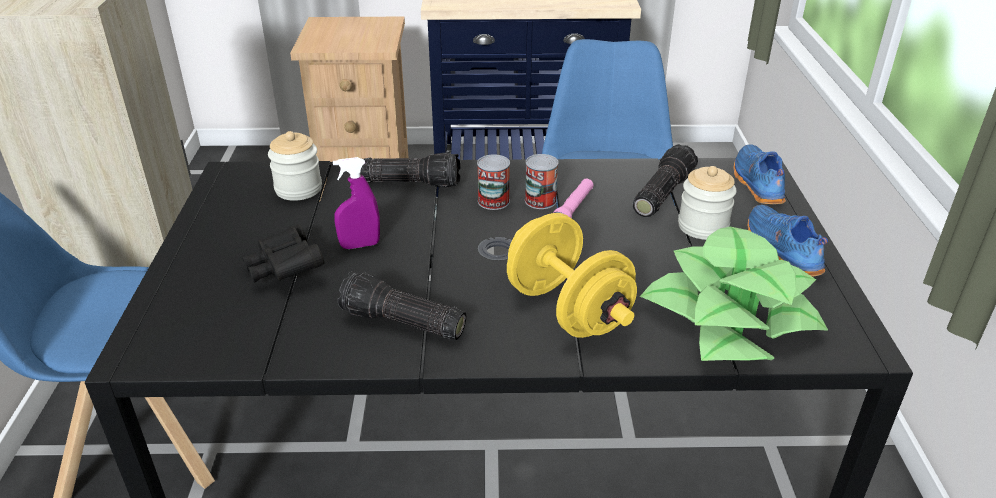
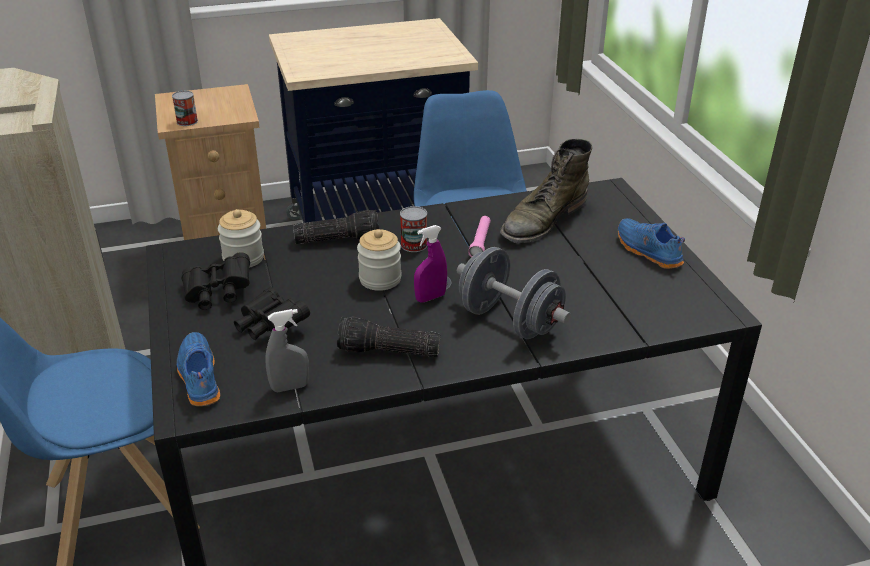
camera: 15 degrees left, 0 degrees up
(250, 224) = (218, 294): none -> black binoculars
(267, 346) = (290, 387): none -> grey spray bottle
(360, 245) = (322, 297): purple spray bottle -> purple spray bottle (430, 297)
(540, 200) = (451, 239): can -> can (187, 121)
(568, 310) = (509, 320): yellow dumbbell -> grey dumbbell
(661, 194) = (543, 220): flashlight -> green boot
(702, 226) = (584, 241): jar -> jar (380, 279)
(730, 317) = (628, 306): potted plant -> none
(756, 184) = (611, 202): blue shoe -> blue shoe (198, 378)

